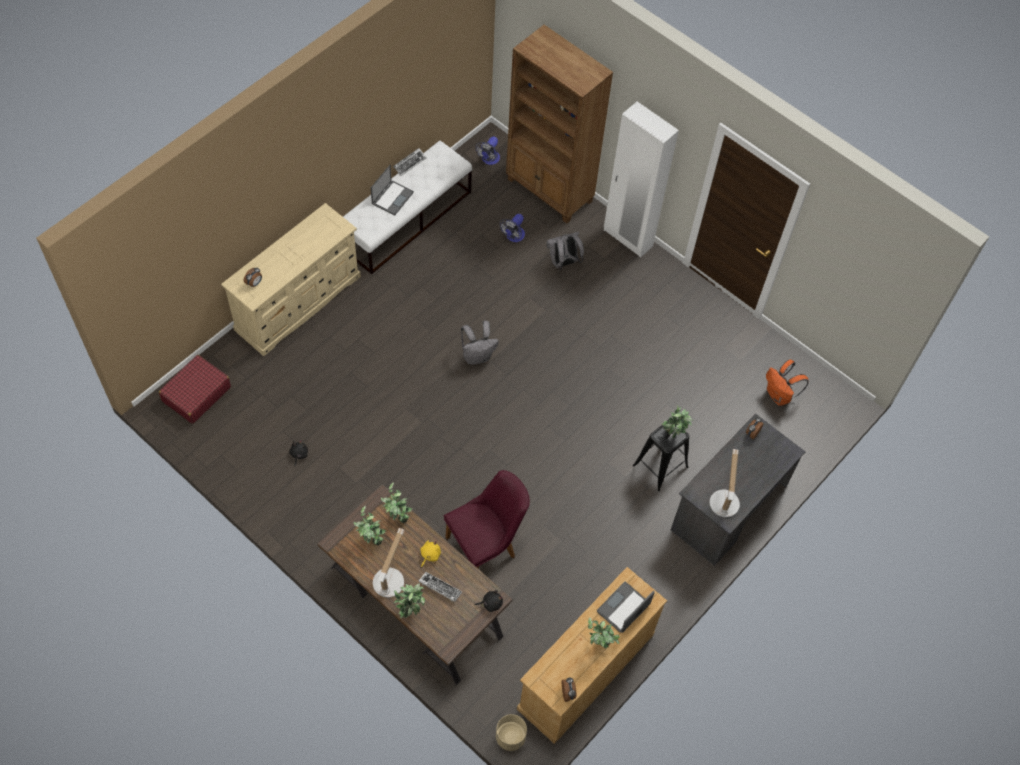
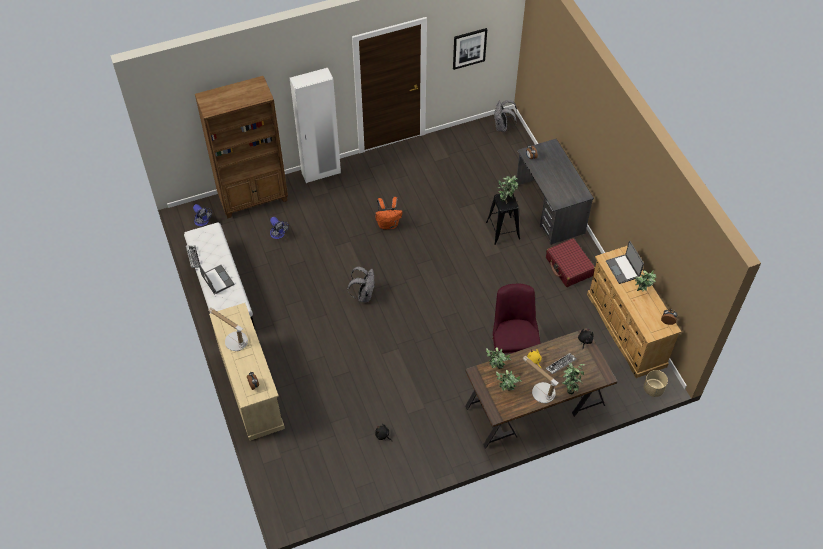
camera: 60 degrees left, 5 degrees down
(196, 394) = (292, 487): red suitcase -> red suitcase (569, 267)
(563, 263) = (318, 216): grey backpack -> grey backpack (502, 127)
(724, 500) = (569, 190): table lamp -> table lamp (234, 340)
(779, 396) = (485, 149): orange backpack -> orange backpack (388, 224)
(845, 273) = (469, 48): none -> picture

